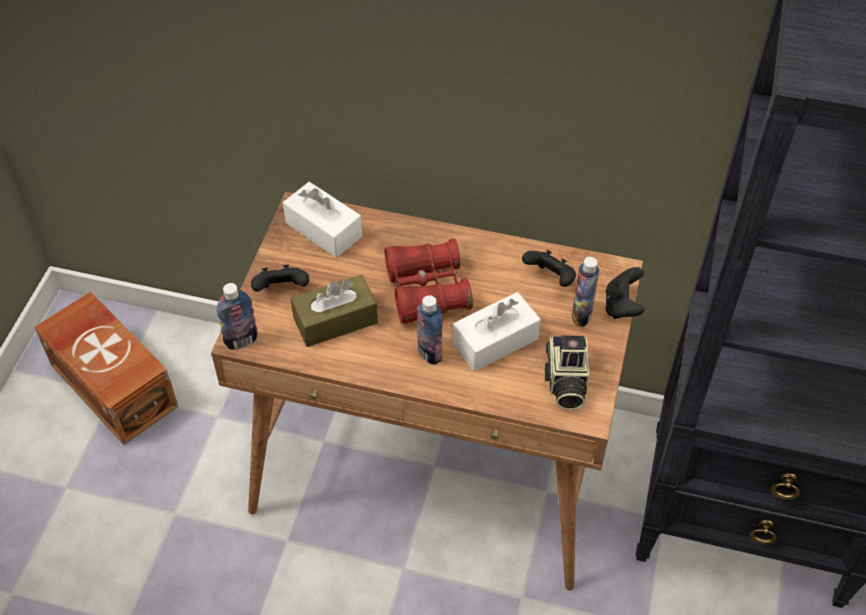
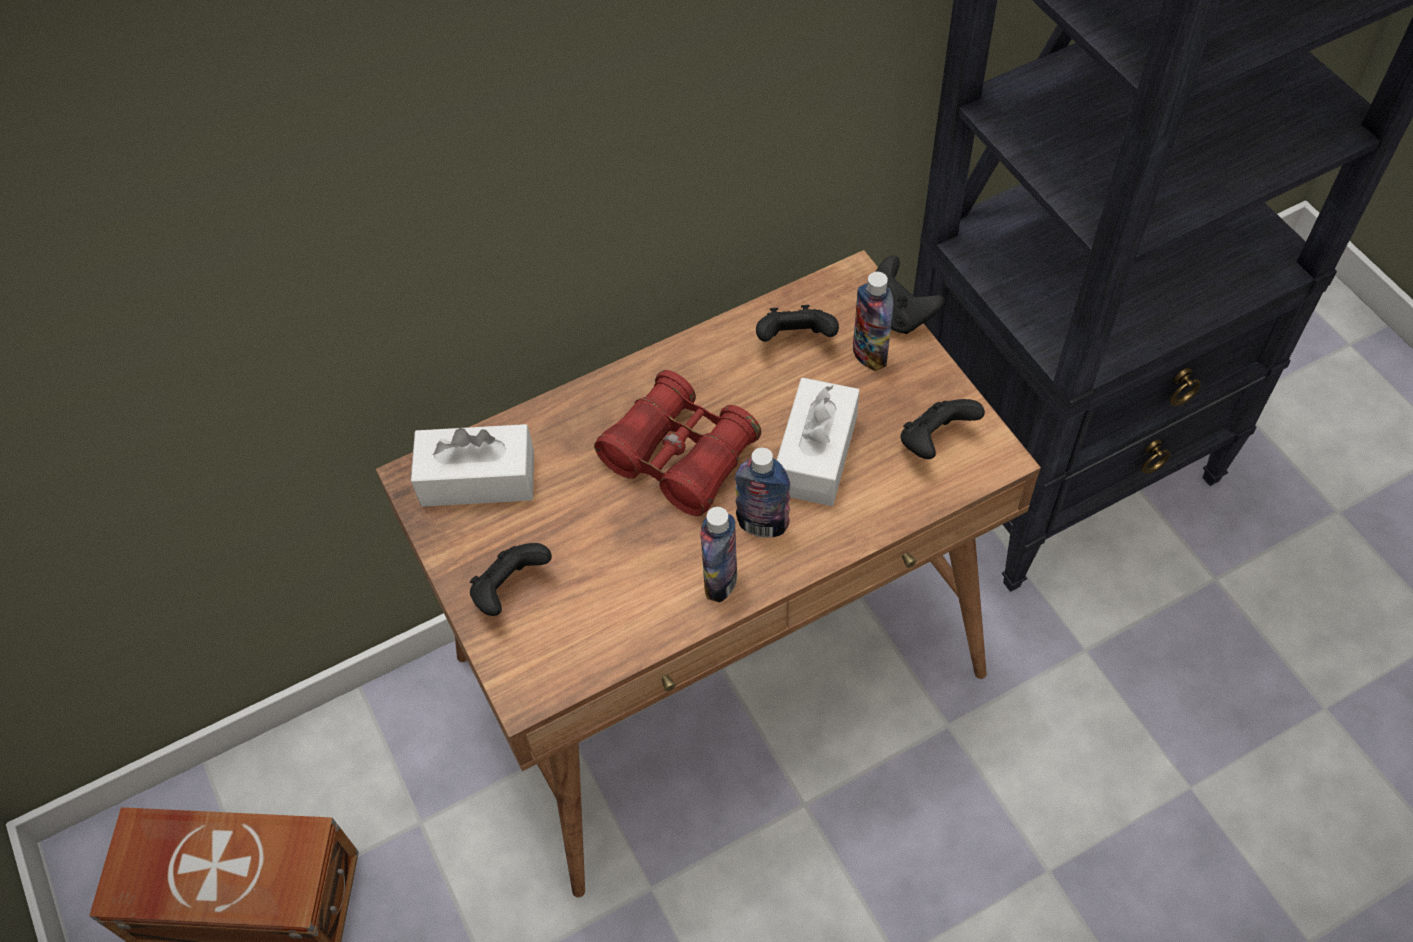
camera: 40 degrees left, 5 degrees up
(241, 340) = (530, 690): bottle -> bottle (720, 581)
(335, 320) = (616, 574): brown tissue box -> none
(565, 382) = (935, 441): camera -> black game controller

